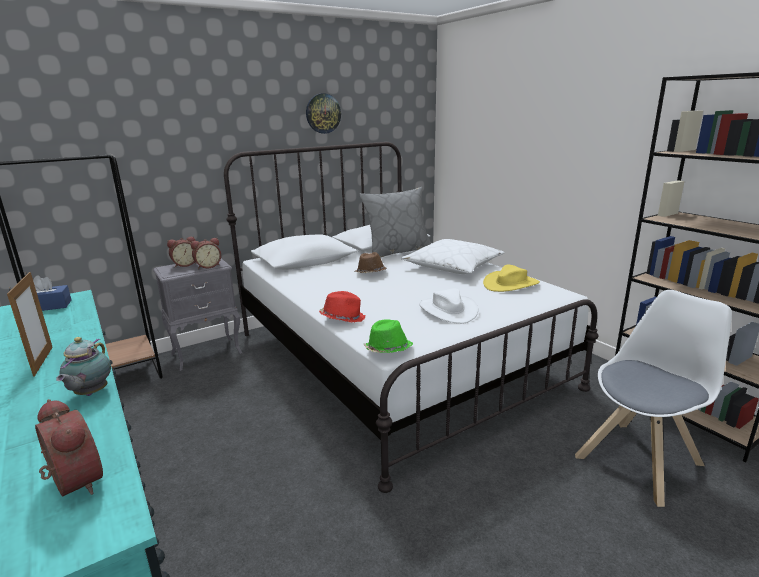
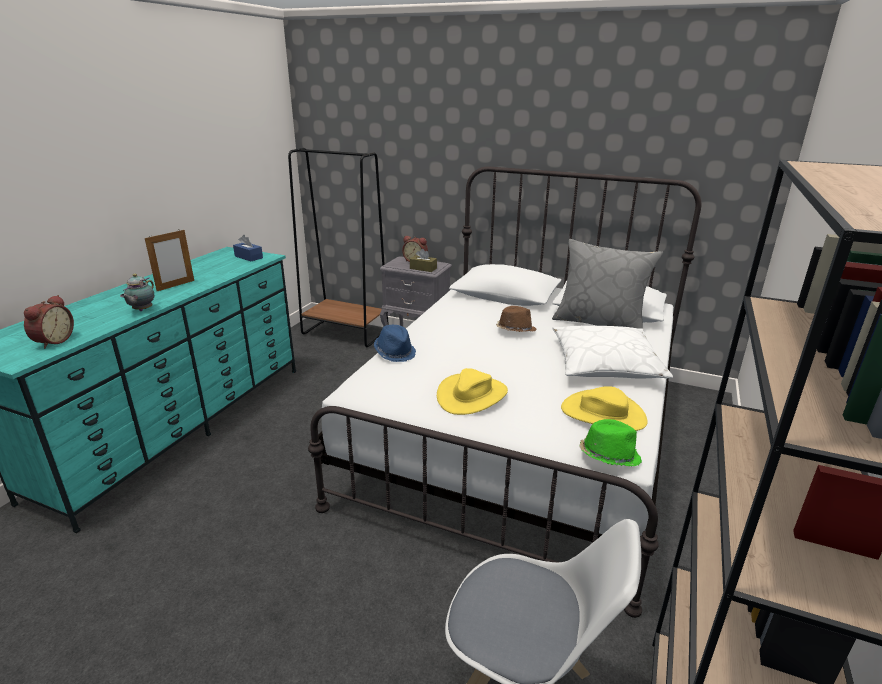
camera: 55 degrees right, 5 degrees up
(90, 394) = (142, 310): teapot -> teapot turned 45 degrees counterclockwise
(208, 266) = (423, 268): alarm clock -> brown tissue box
(323, 113) = (598, 133): wall clock -> none
(342, 318) = (395, 352): red hat -> blue hat
(387, 350) = (351, 391): green hat -> green hat (608, 456)
(447, 310) = (472, 395): white hat -> yellow hat

